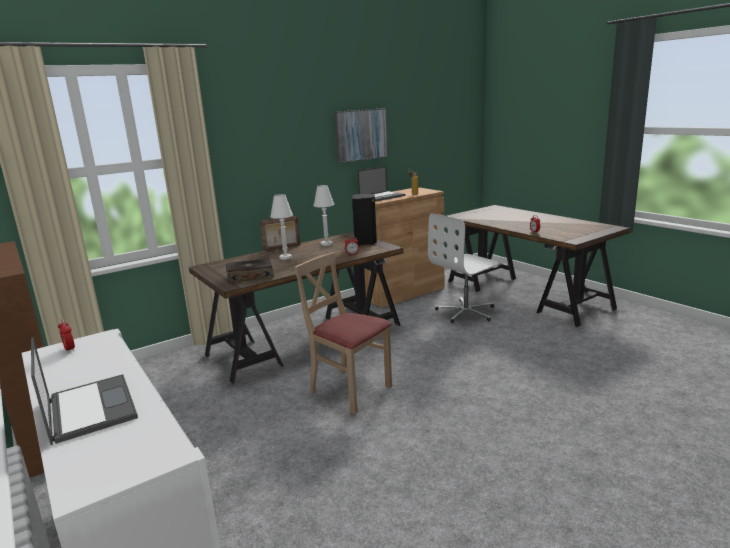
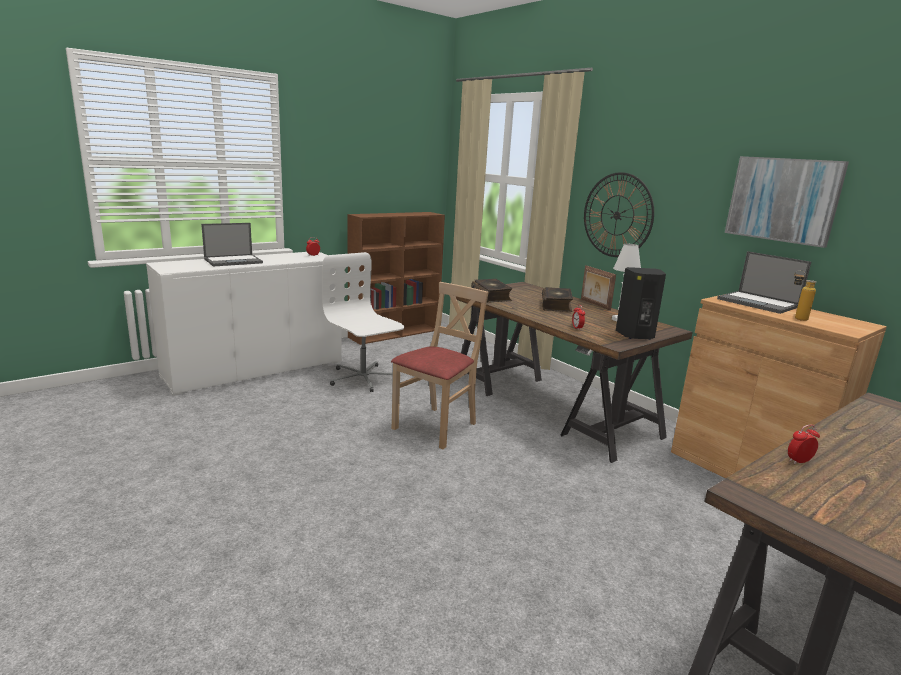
camera: 85 degrees right, 0 degrees up
(254, 173) = (617, 215): none -> wall clock
(286, 257) = (556, 305): white table lamp -> book
(466, 312) = (694, 528): white office chair -> white office chair (363, 378)

